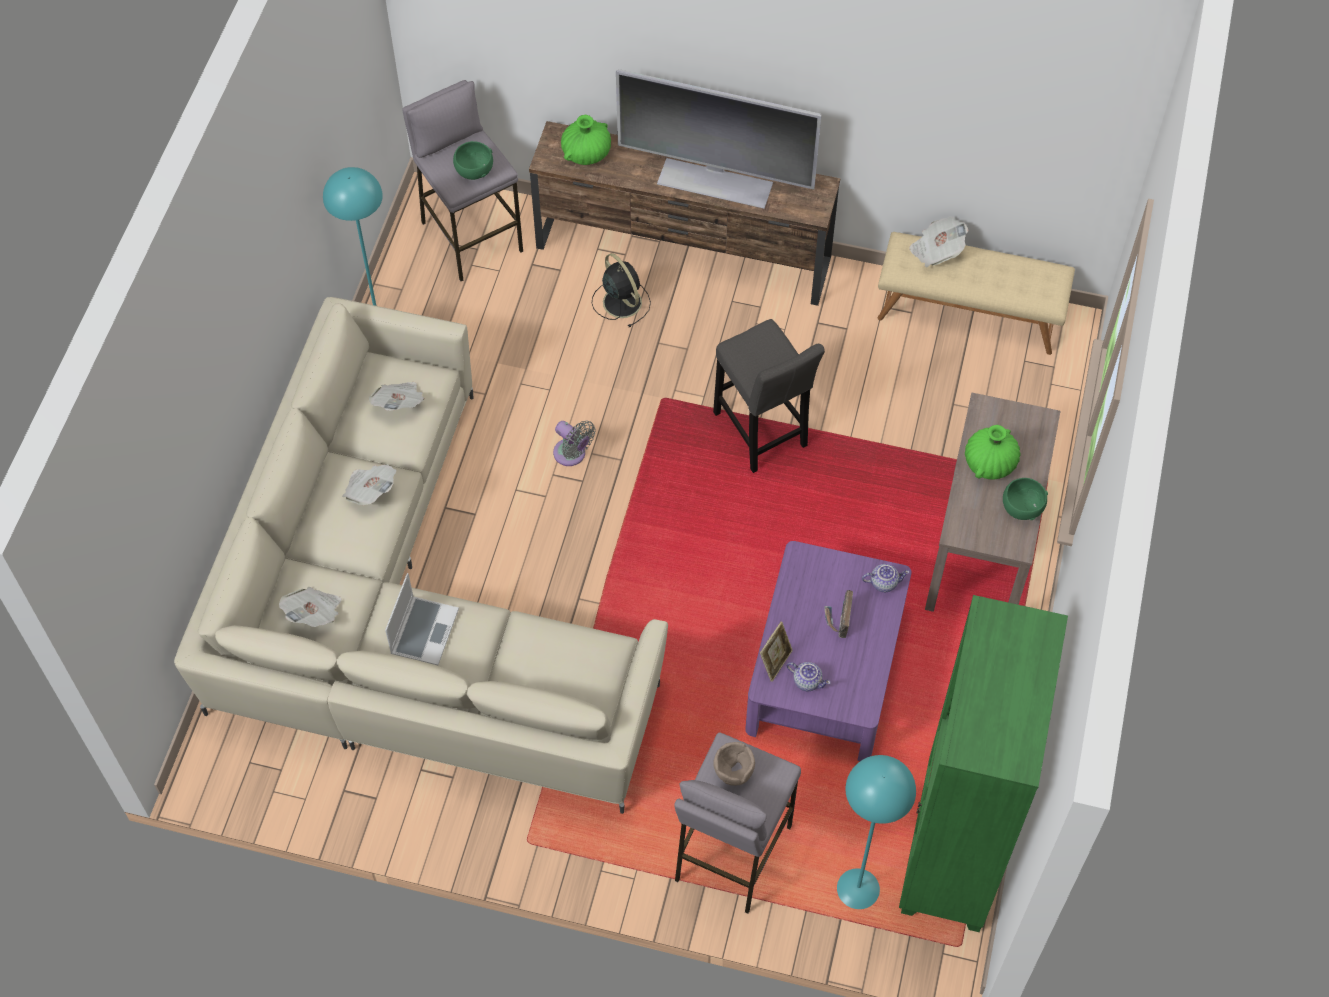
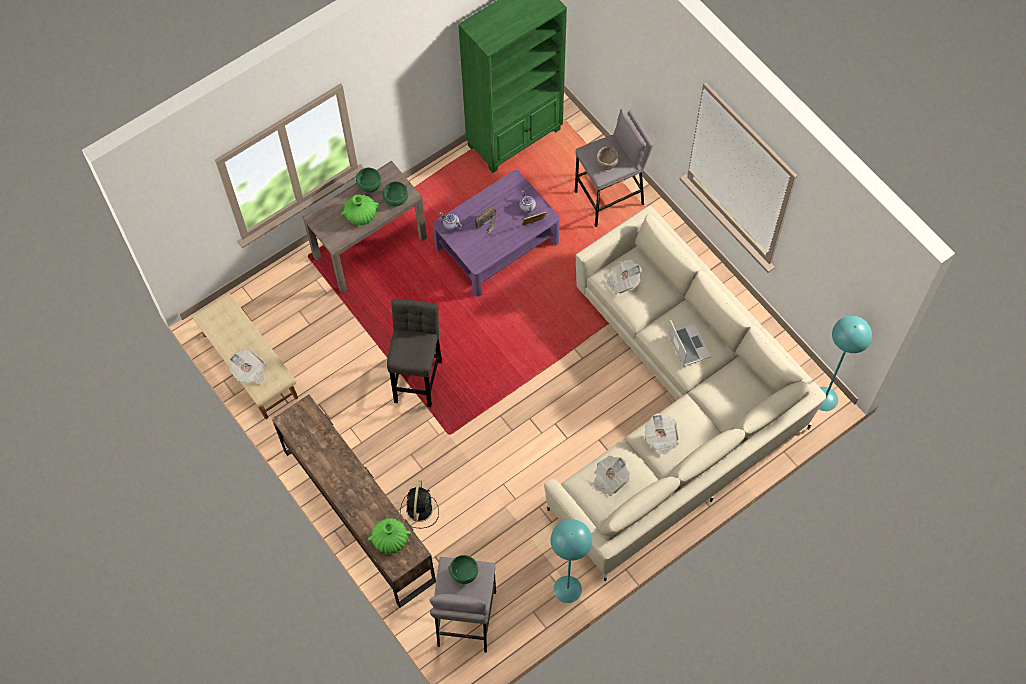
camera: 140 degrees left, 5 degrees up
(314, 614) = (735, 391): newspaper -> newspaper (622, 281)
(424, 631) = (687, 345): laptop -> laptop turned 105 degrees clockwise
(572, 455) = (522, 436): grey fan -> none
(715, 181) = (338, 466): television -> none
(858, 888) = (569, 150): turquoise floor lamp -> turquoise floor lamp (824, 399)
(969, 515) = (396, 199): none -> green bowl

